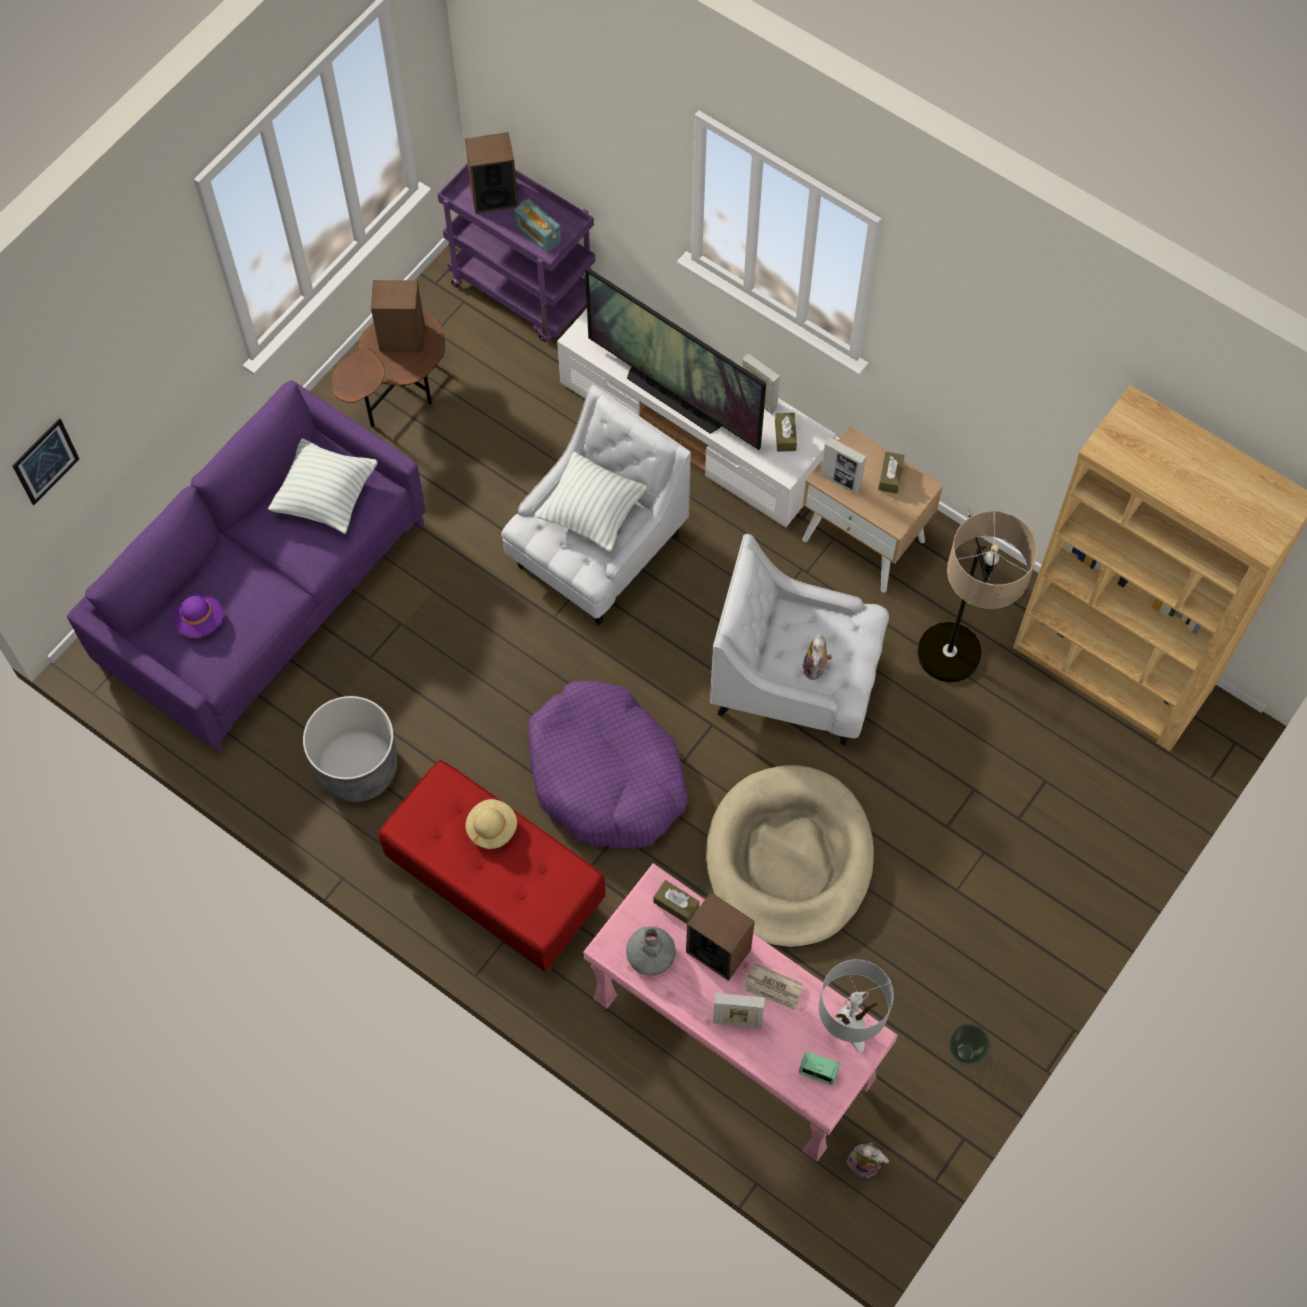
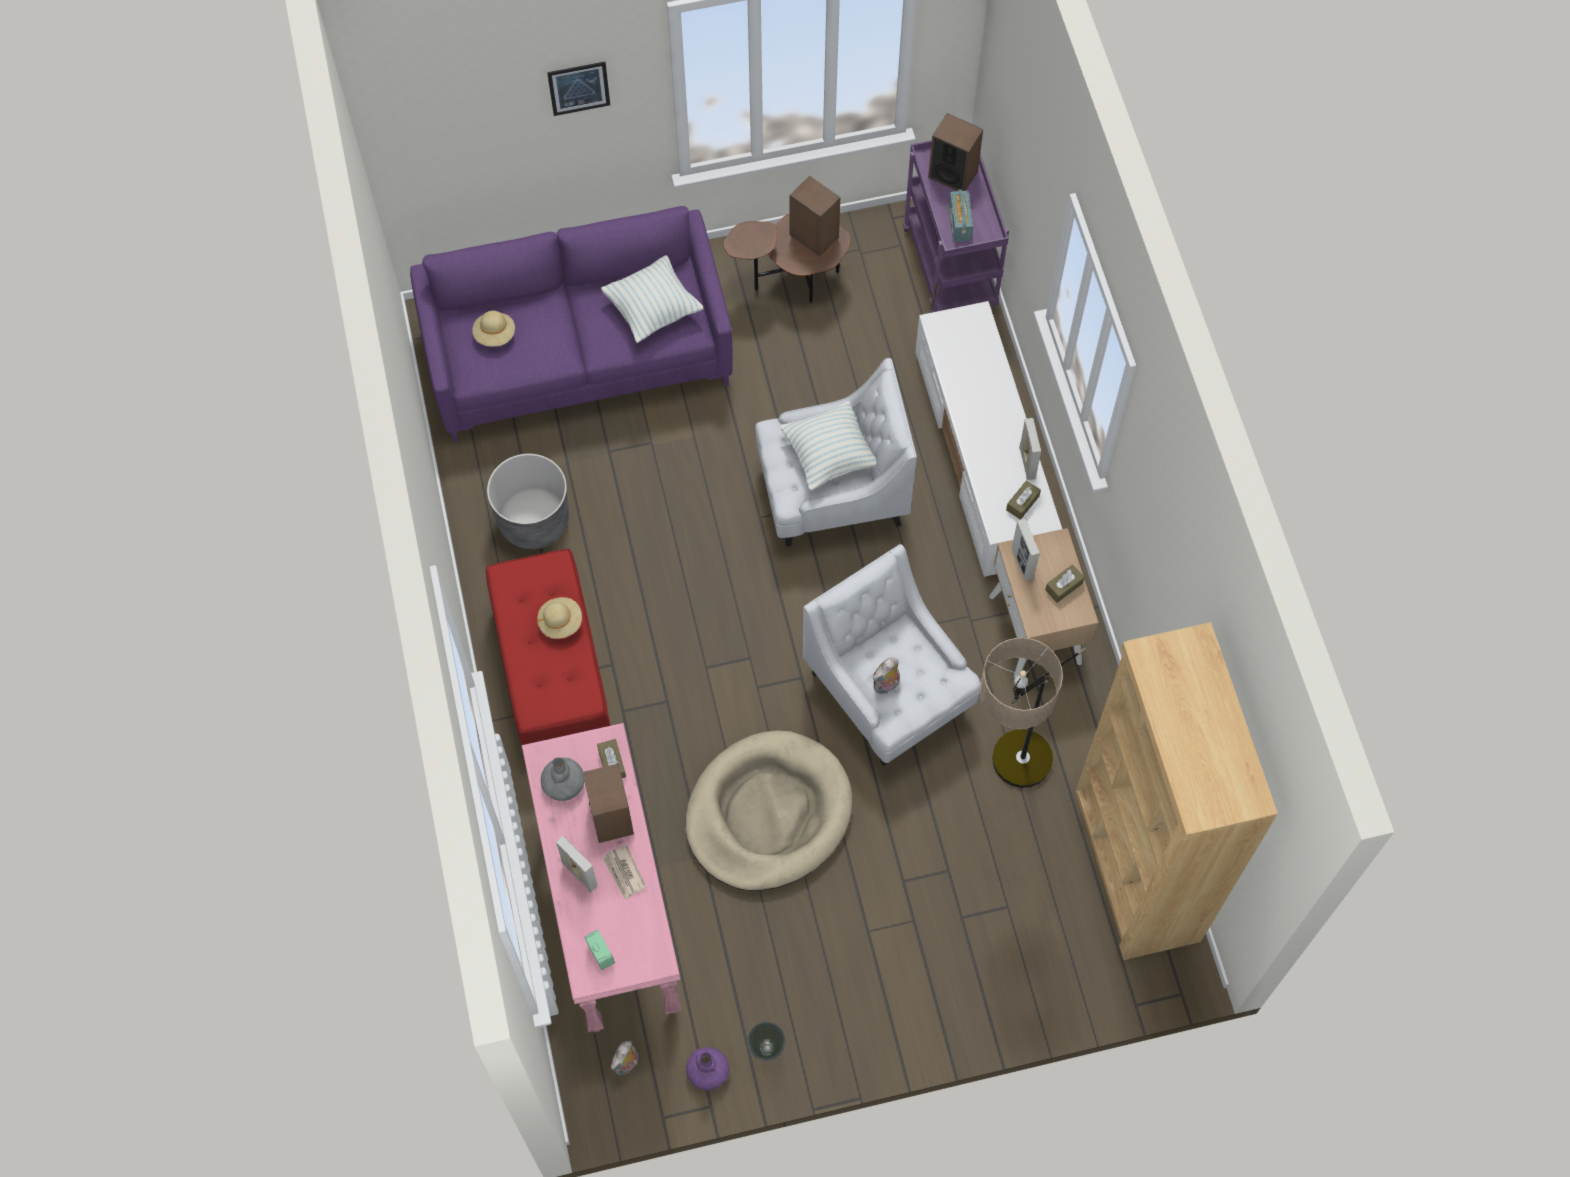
camera: 40 degrees right, 0 degrees up
(45, 461) = (445, 141): picture -> picture (579, 88)
(201, 621) = (495, 335): purple hat -> beige hat
(606, 775) = (695, 655): purple dog bed -> none
(675, 398) = (966, 417): television -> none
(848, 1026) = (650, 940): grey table lamp -> none
(865, 1163) = (626, 1064): plush toy -> plush toy turned 60 degrees clockwise
(935, 1112) = (707, 1071): none -> purple vase

